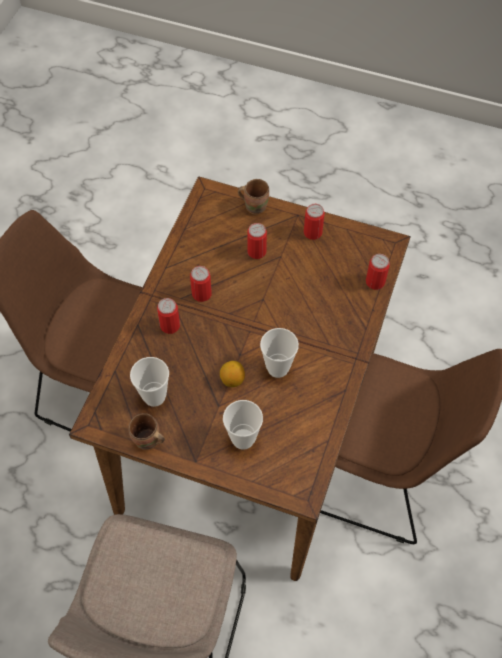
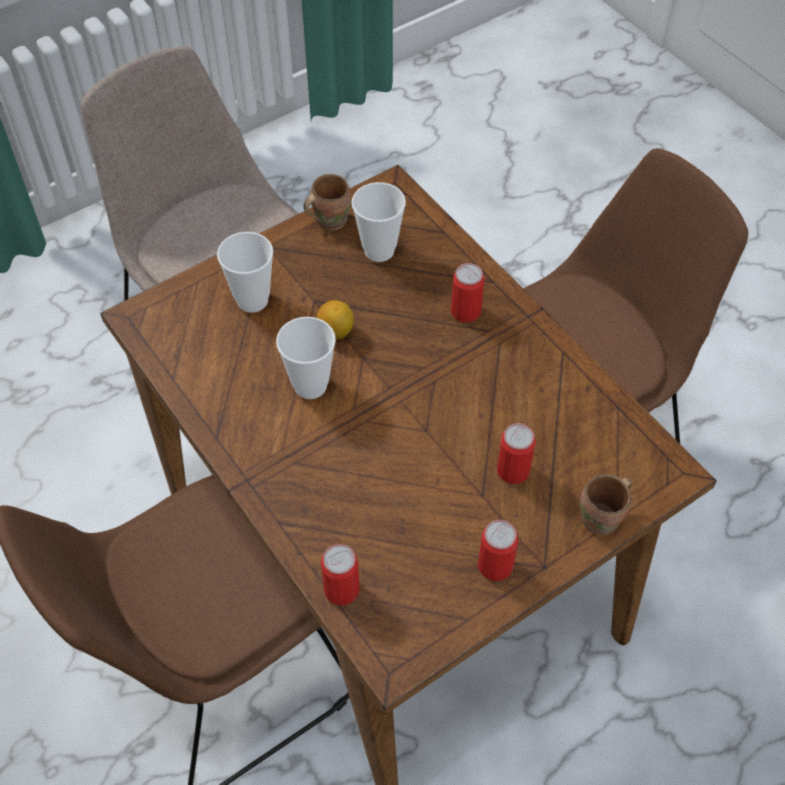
camera: 125 degrees right, 5 degrees down
(201, 294) = (489, 368): can -> none

